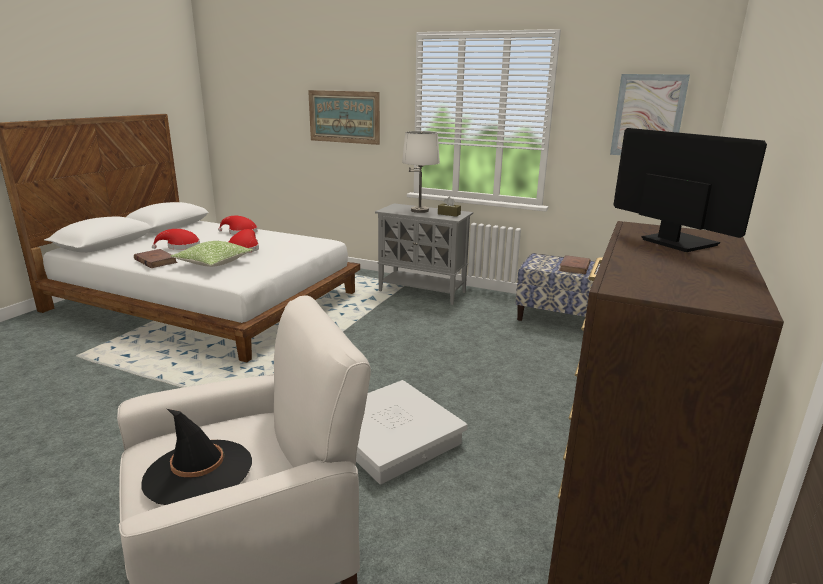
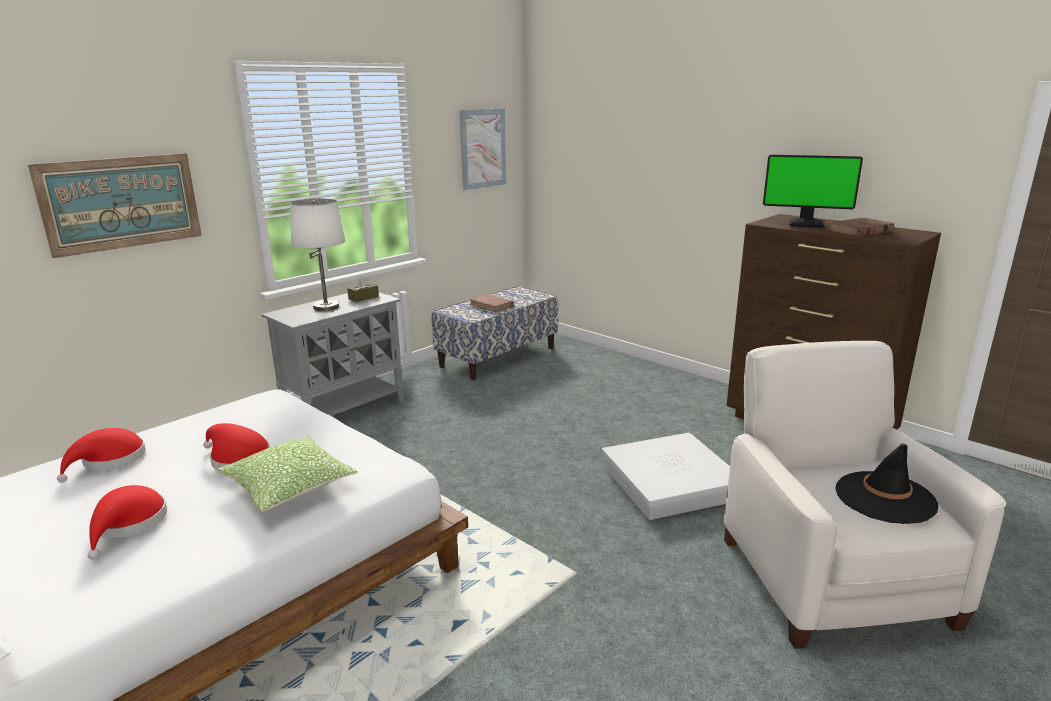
camera: 70 degrees left, 0 degrees up
(155, 261) = (196, 552): brown book -> brown book (860, 231)
(676, 242) = (806, 223): monitor -> monitor turned 150 degrees counterclockwise

